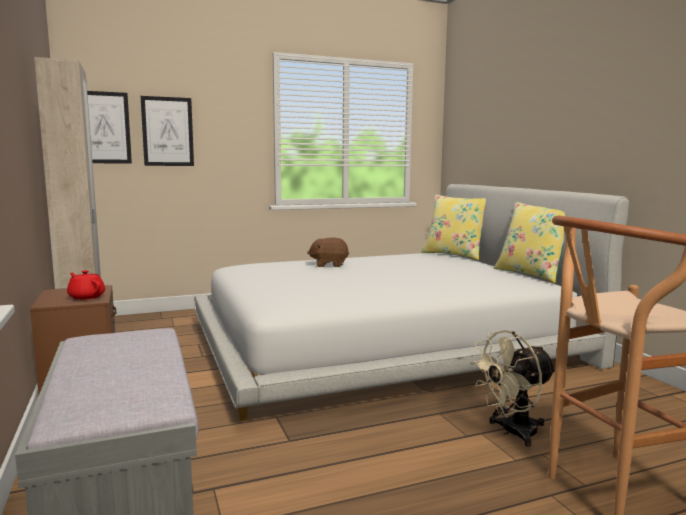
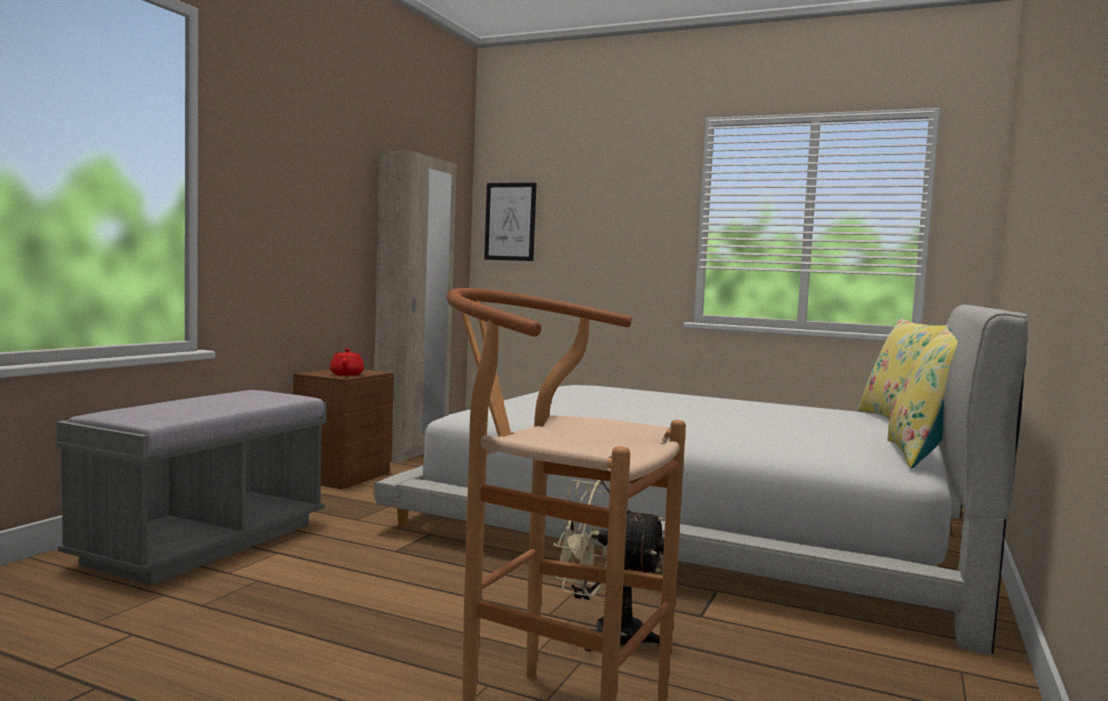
camera: 45 degrees right, 5 degrees down
(167, 131) = (572, 225): picture -> none
(329, 265) = (662, 397): brown plush toy -> none

